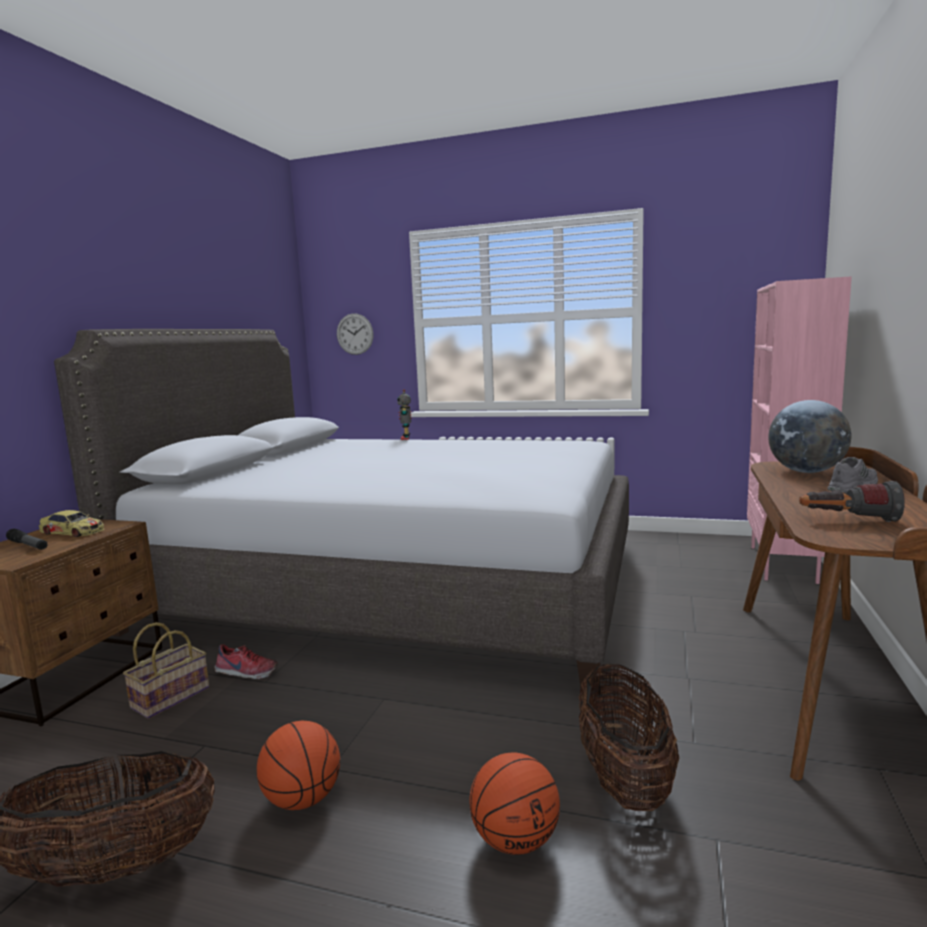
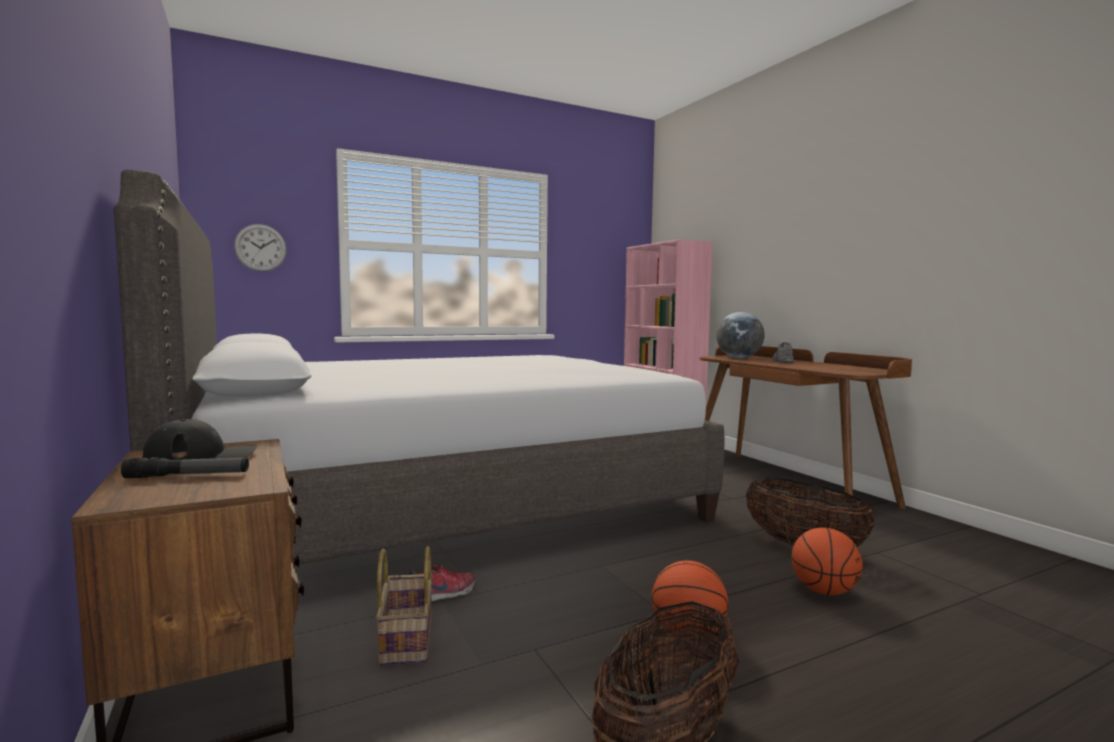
camera: 45 degrees left, 5 degrees down
(72, 531) = (202, 458): toy car -> black cap
(406, 438) = (375, 358): toy robot -> none
(847, 520) = (833, 369): flashlight -> none

